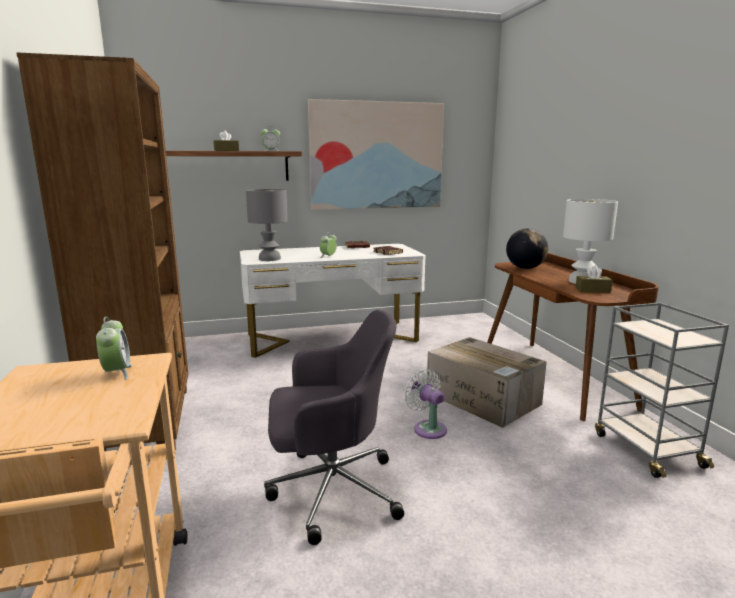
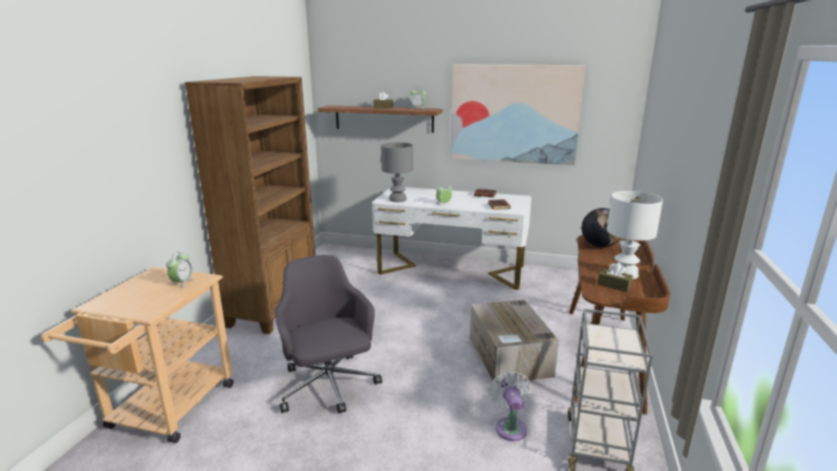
camera: 30 degrees right, 5 degrees up
(331, 490) = (329, 386): grey office chair -> grey office chair turned 135 degrees counterclockwise
(427, 428) = (437, 366): white fan -> white fan (510, 426)

